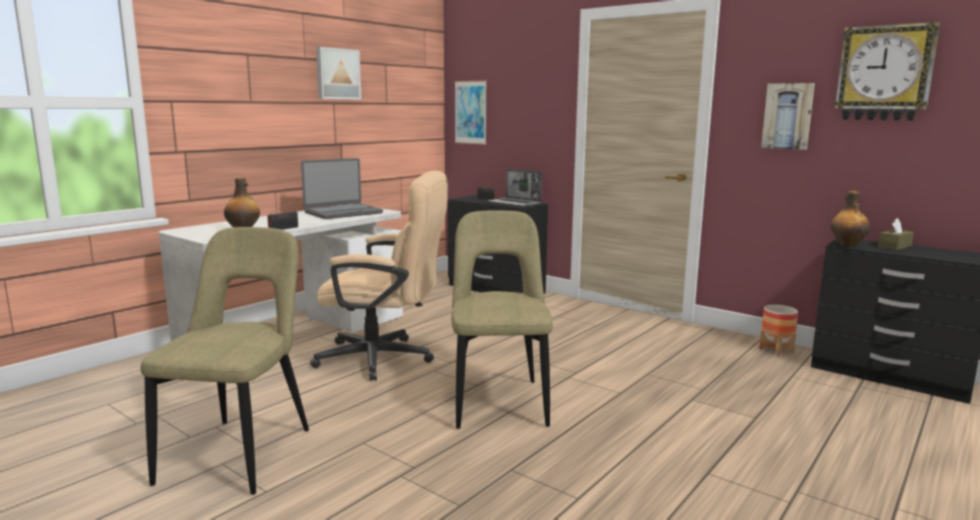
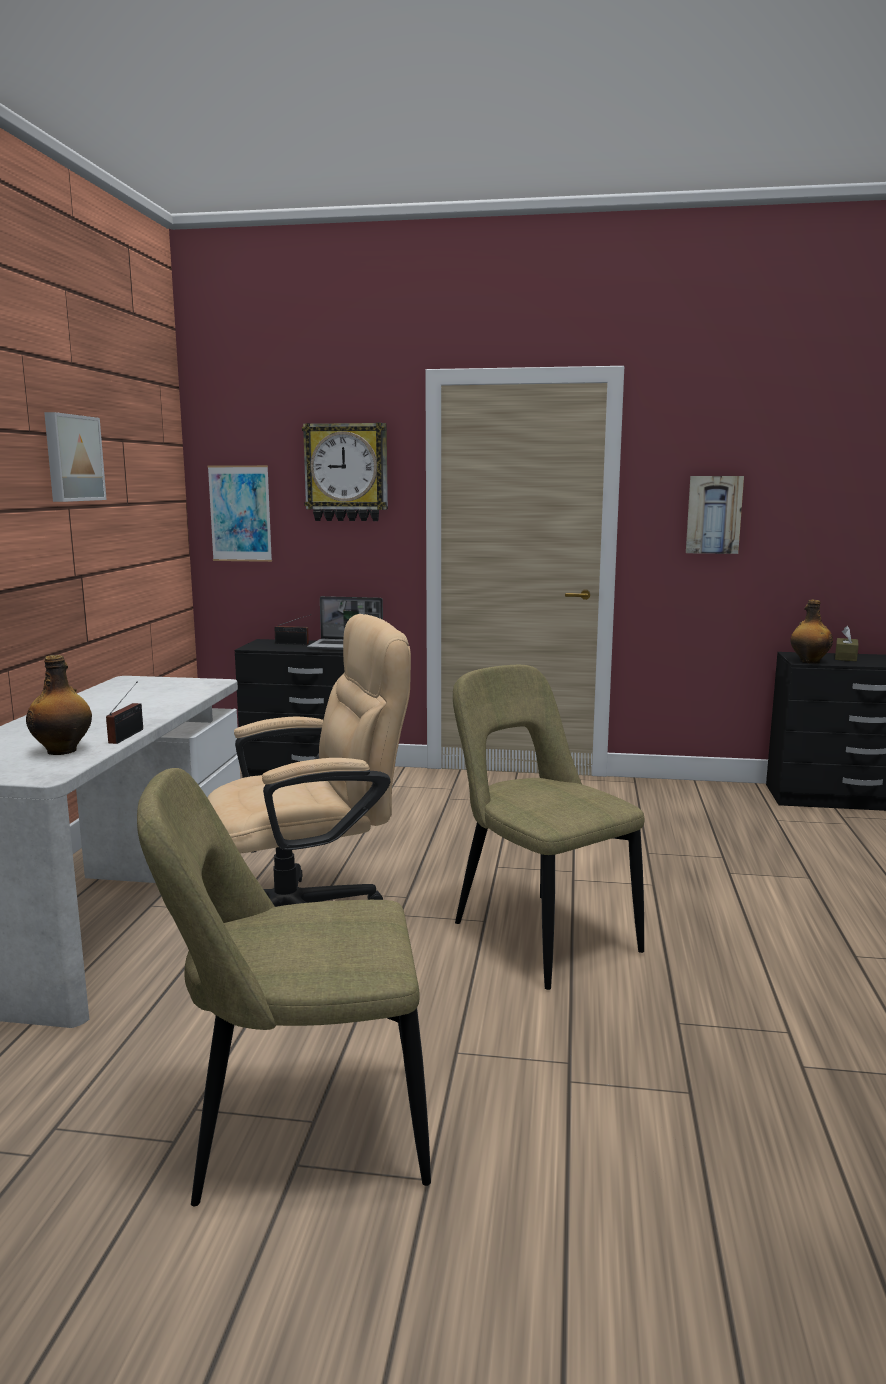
camera: 30 degrees left, 0 degrees up
(241, 452) = (298, 1134): beige chair -> beige chair turned 75 degrees counterclockwise
(343, 213) = (152, 693): laptop -> none
(776, 350) = (725, 793): planter -> none
(884, 73) = (817, 466): wall clock -> wall clock (346, 472)

